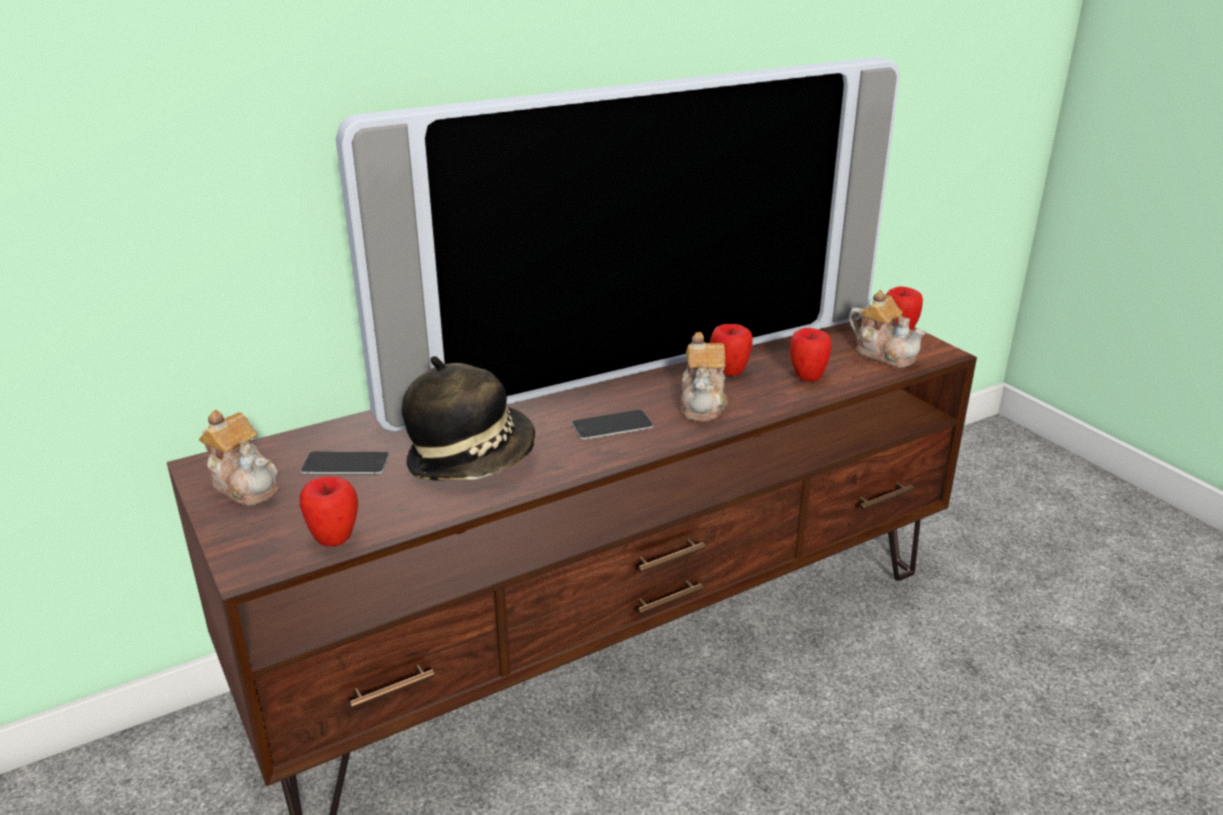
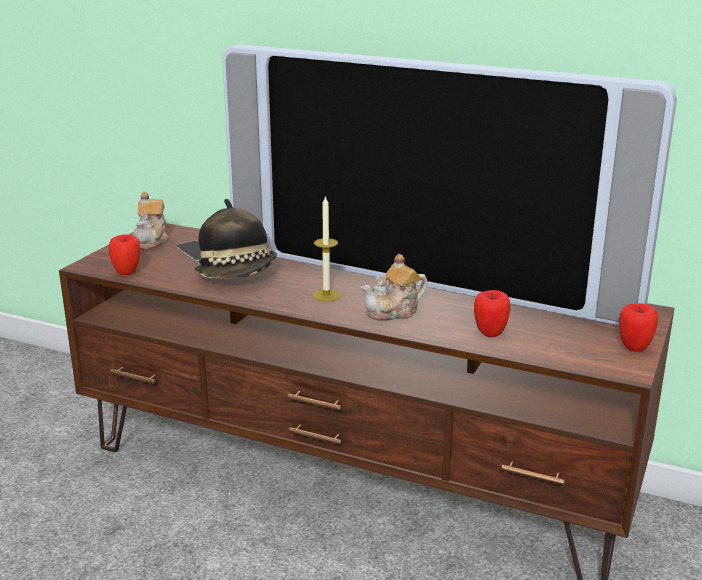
camera: 55 degrees right, 5 degrees down
(612, 425) = (326, 295): phone -> candle
(729, 373) = (453, 308): apple -> none
(884, 354) = (582, 350): teapot -> none

